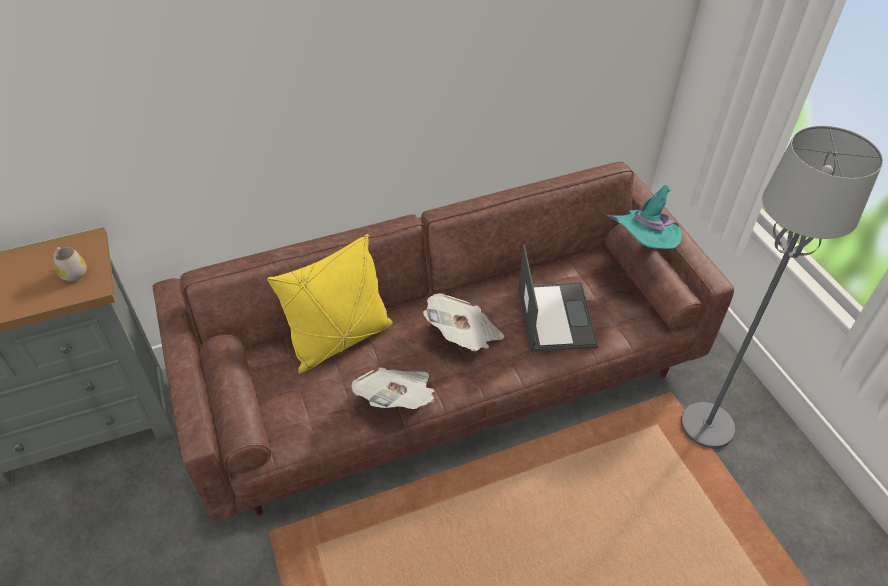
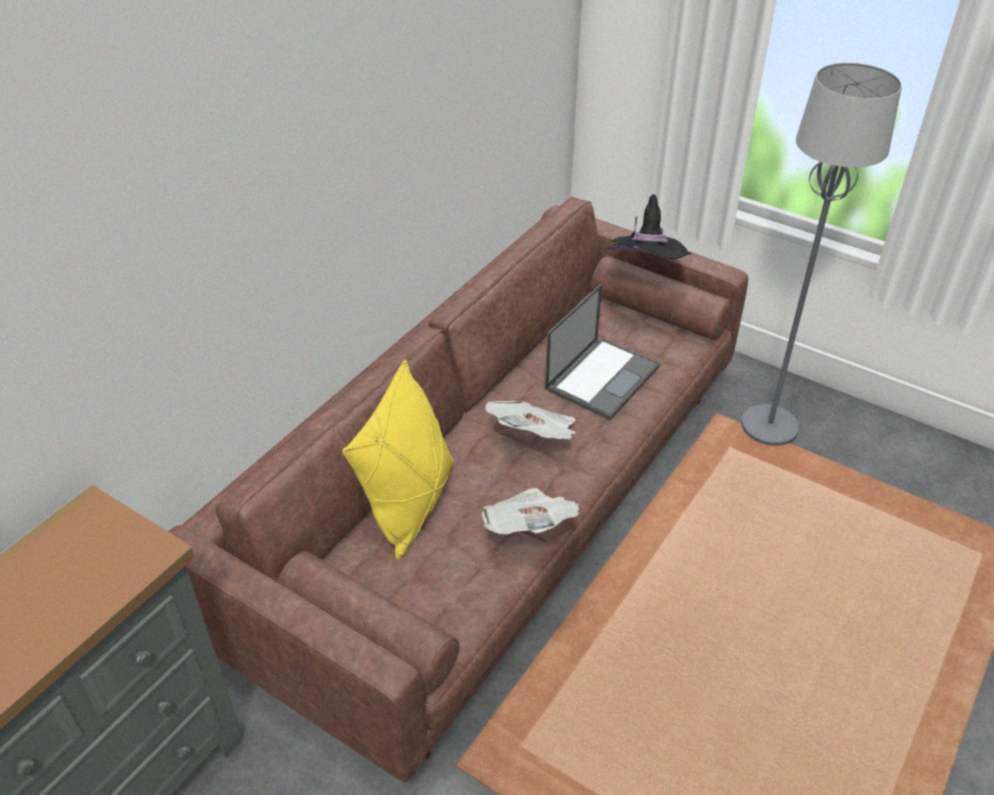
camera: 35 degrees left, 5 degrees down
(72, 272) = (108, 549): white mug -> none
(555, 316) = (602, 377): laptop -> laptop turned 75 degrees clockwise
(642, 248) = (645, 272): turquoise hat -> black hat

